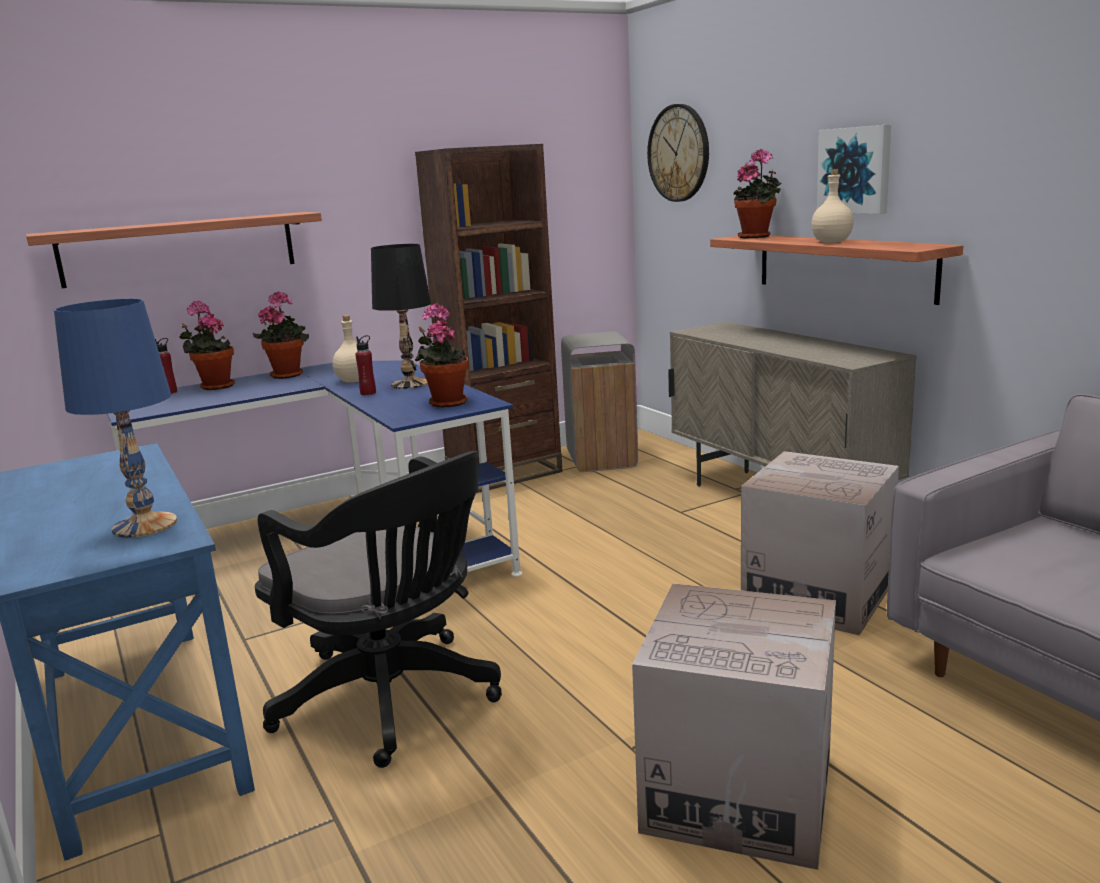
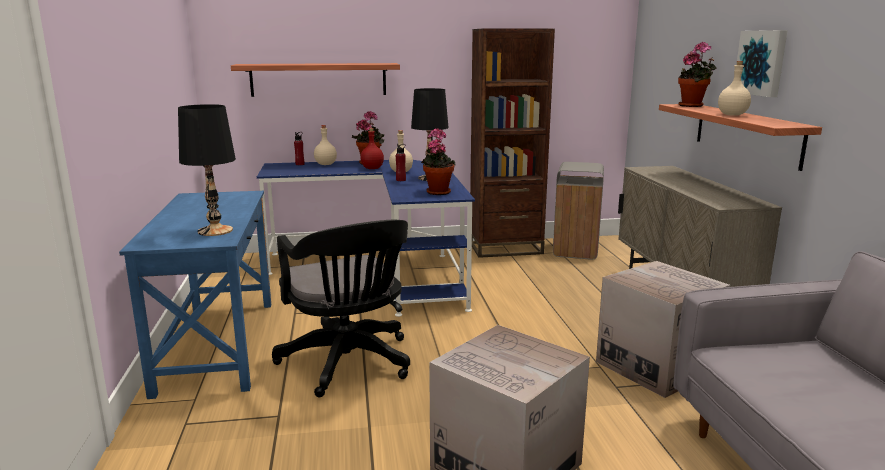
camera: 20 degrees right, 0 degrees up
(144, 525) = (215, 231): blue table lamp -> black table lamp
(214, 386) = (325, 164): potted plant -> beige bottle
(302, 382) = (372, 168): none -> red bottle
(679, 153) = (661, 40): wall clock -> none

